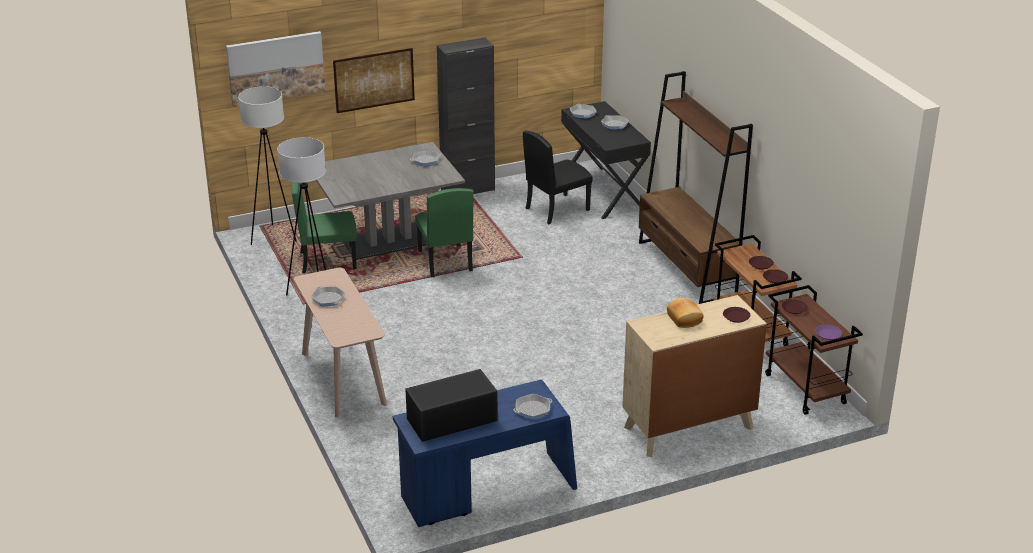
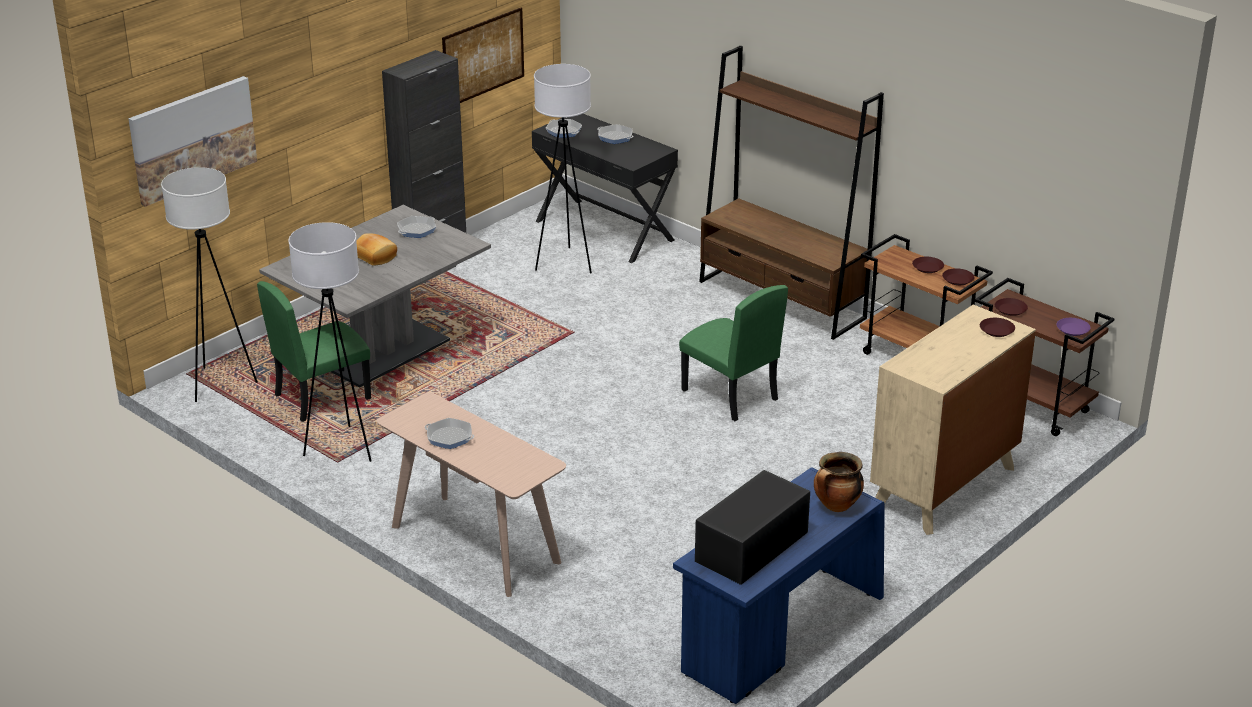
camera: 25 degrees left, 0 degrees up
(374, 80) = (311, 134): picture -> picture (483, 57)
(444, 261) = (479, 360): green chair -> green chair (729, 395)
(532, 409) = (836, 506): frying pan -> cooking pot
(557, 209) = (565, 263): black chair -> white floor lamp
(685, 319) = (943, 347): bread -> bread (376, 256)

